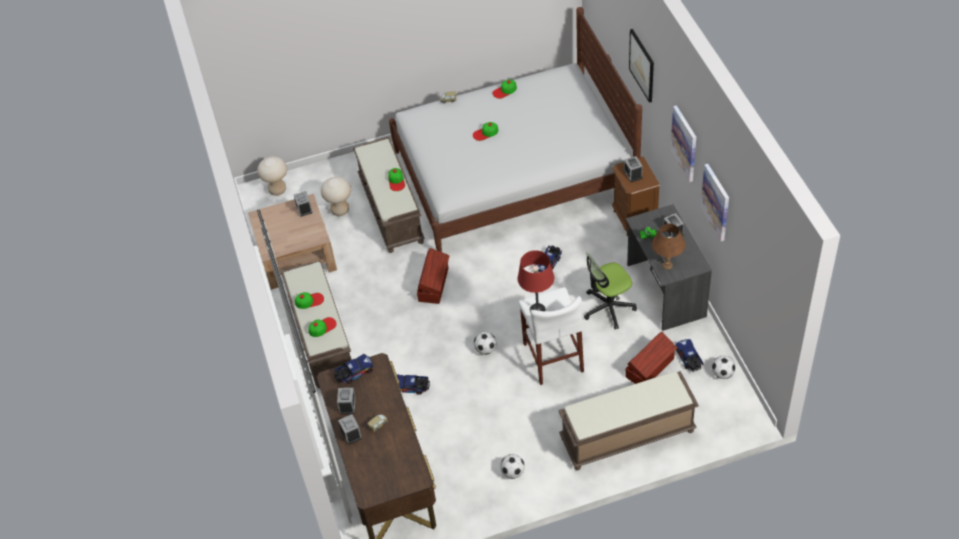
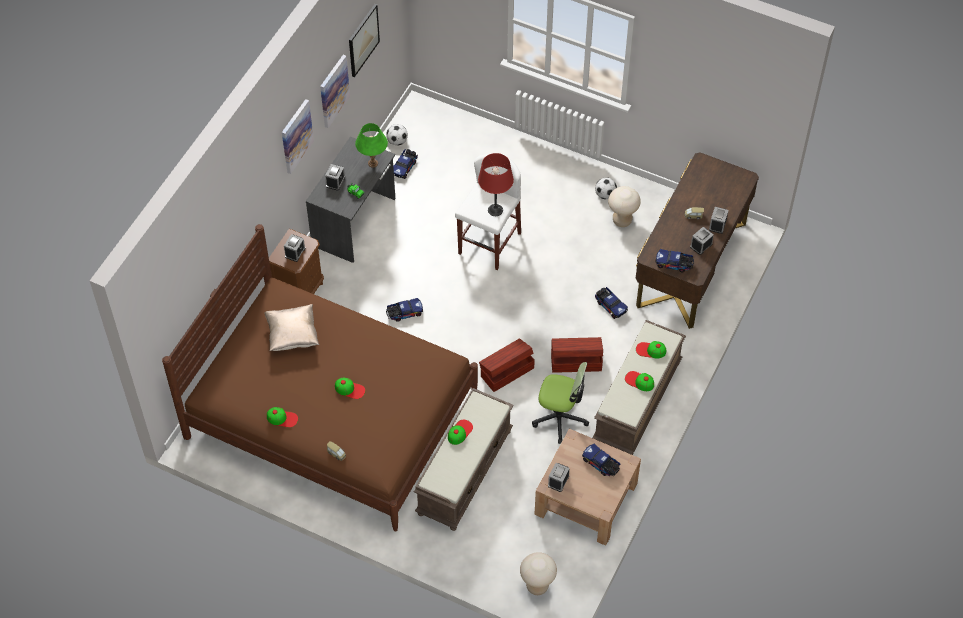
camera: 140 degrees left, 5 degrees up
(286, 238) = (601, 464): none -> toy truck
(340, 210) = (506, 511): beige stool -> beige stool (622, 220)
(485, 349) = (528, 288): football -> none
(513, 174) = (332, 414): white bed -> brown bed
(562, 131) = (292, 336): none -> beige pillow
(608, 307) = (408, 244): office chair -> office chair (560, 418)
(627, 436) = (507, 157): brown bench -> none
(642, 65) = (238, 207): picture -> picture (363, 40)
(650, 368) = (436, 182): brown storage box -> brown storage box (575, 361)
(667, 265) = (373, 163): brown table lamp -> green table lamp

